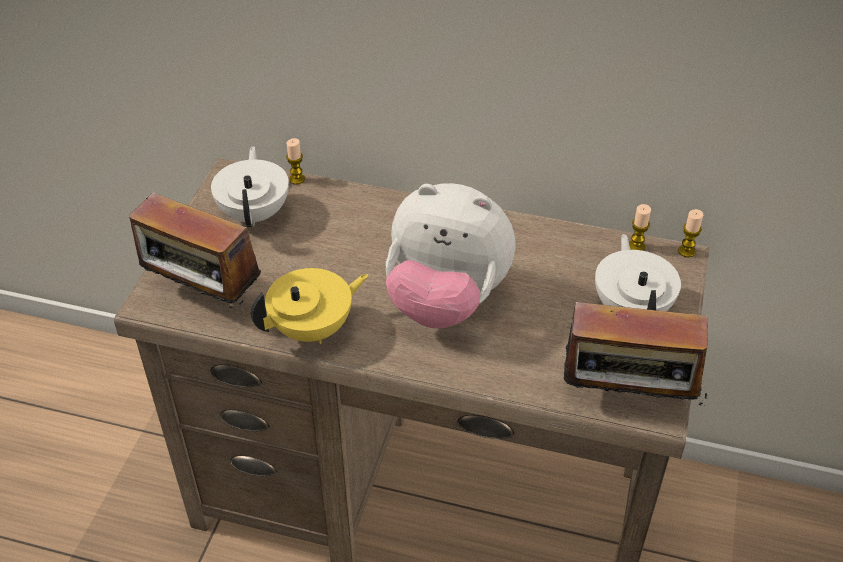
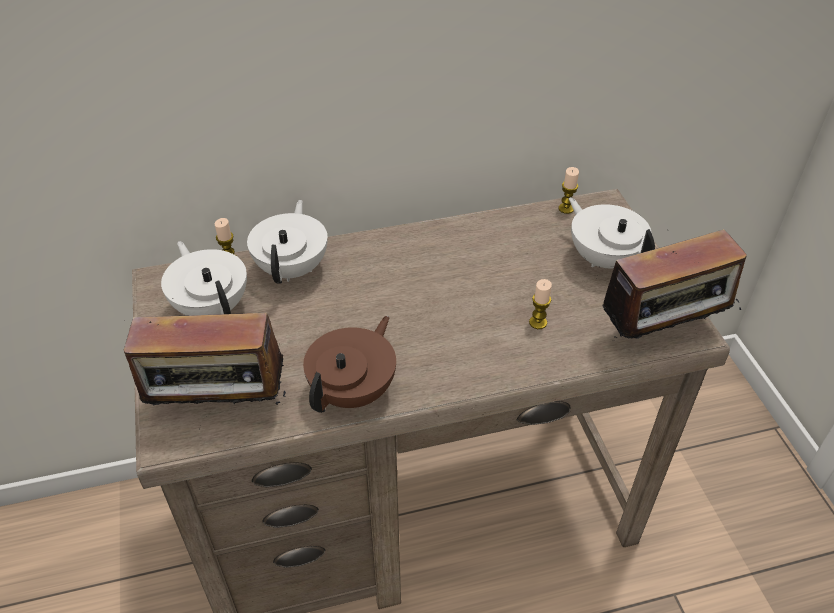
camera: 30 degrees left, 0 degrees up
(313, 329) = (354, 391): yellow teapot -> brown teapot
(342, 206) = (293, 268): none -> white teapot
(445, 301) = (453, 315): plush toy -> none
(686, 251) = (605, 198): candle -> candle (538, 322)

